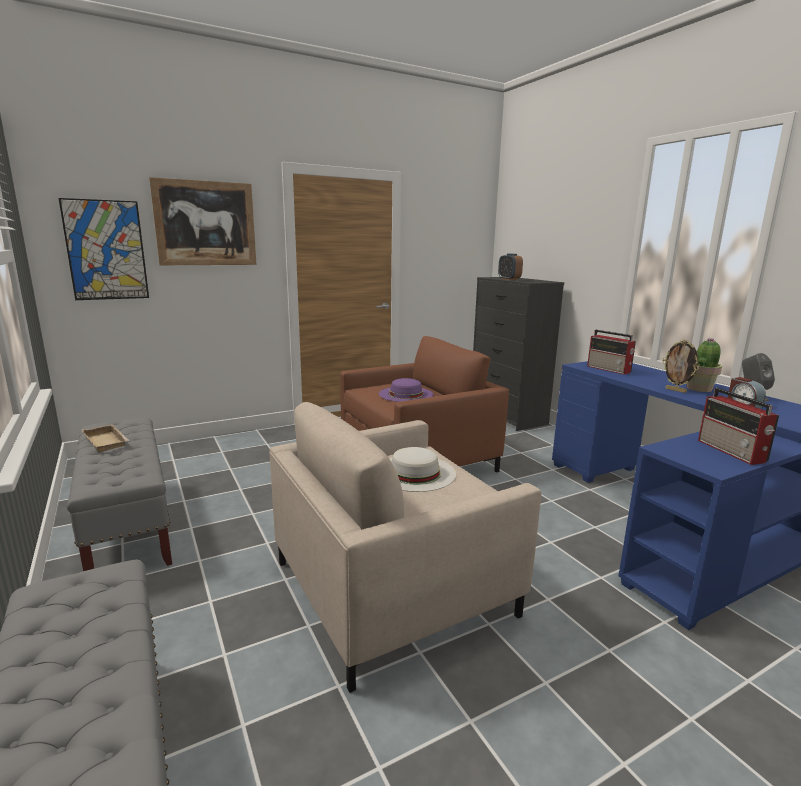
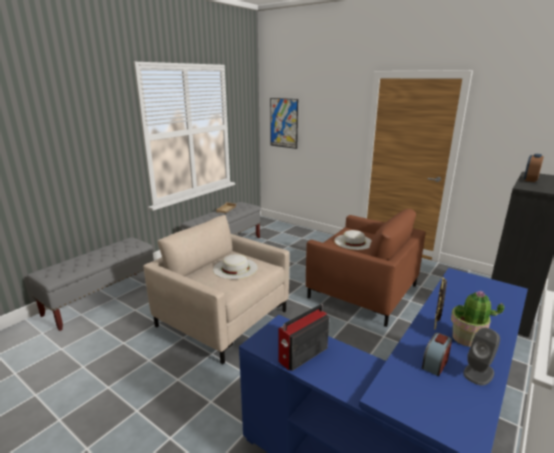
camera: 65 degrees right, 5 degrees up
(205, 223) = (326, 111): picture -> none
(406, 394) = (353, 241): purple hat -> white hat
(609, 369) = (467, 289): radio -> none

